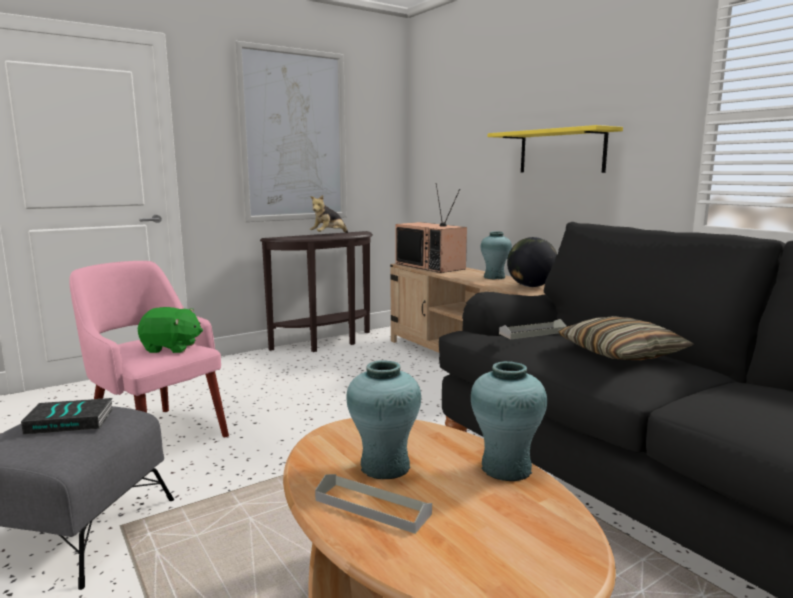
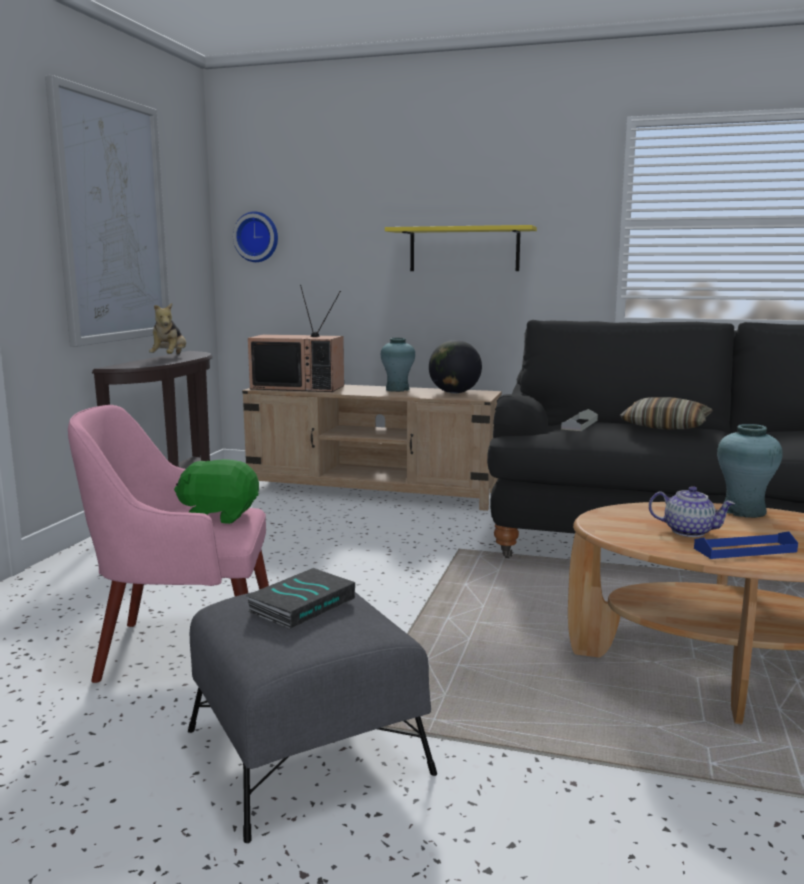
camera: 40 degrees left, 0 degrees up
(171, 348) = (219, 515): green plush toy -> green plush toy turned 135 degrees counterclockwise
(372, 507) = (745, 550): grey tray -> blue tray
(385, 467) = (689, 531): turquoise vase -> teapot
(430, 145) = (257, 237): none -> wall clock

